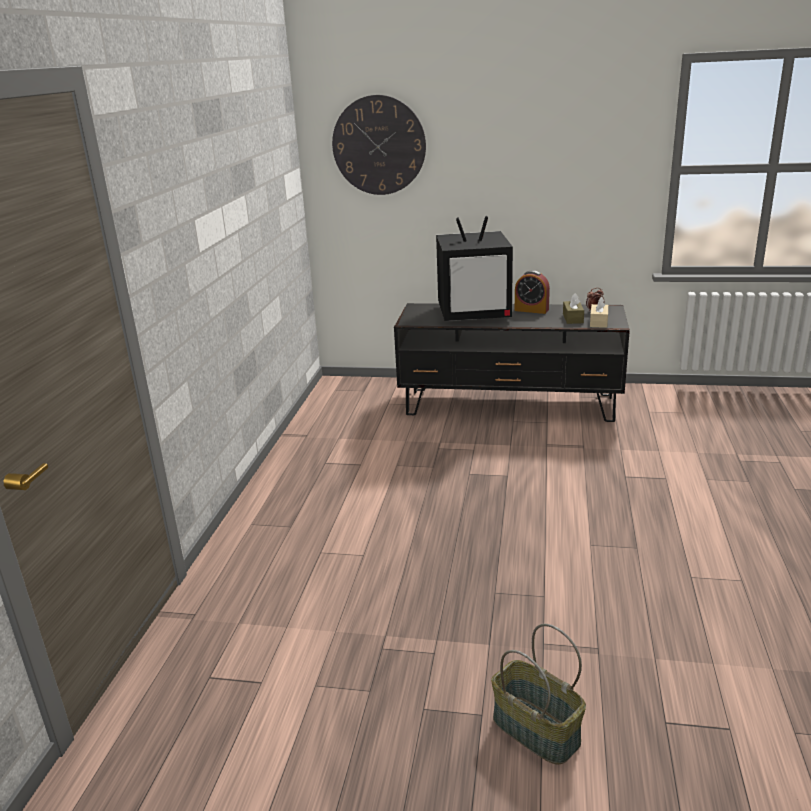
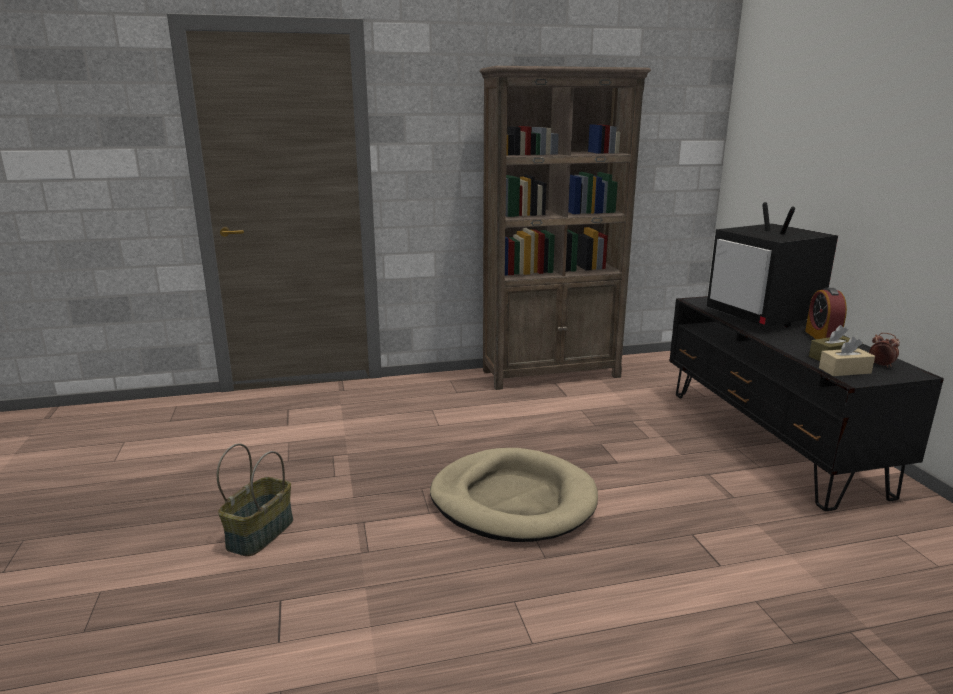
camera: 65 degrees right, 5 degrees down
(302, 459) = (552, 374): none -> brown bookcase
(379, 145) = (779, 123): wall clock -> none
(543, 543) = (513, 500): none -> beige dog bed

